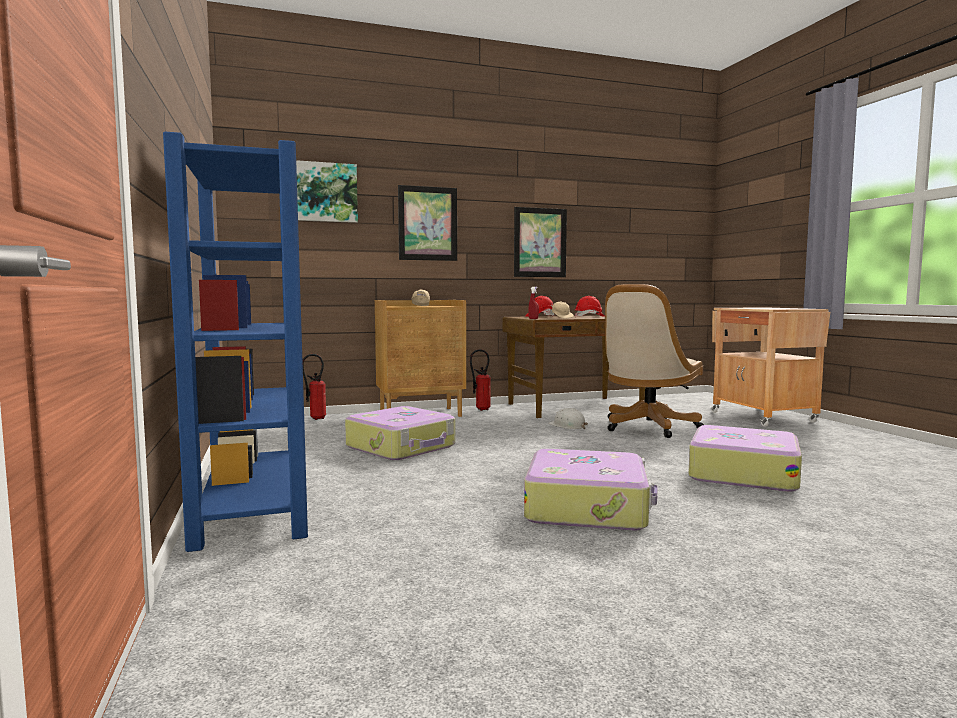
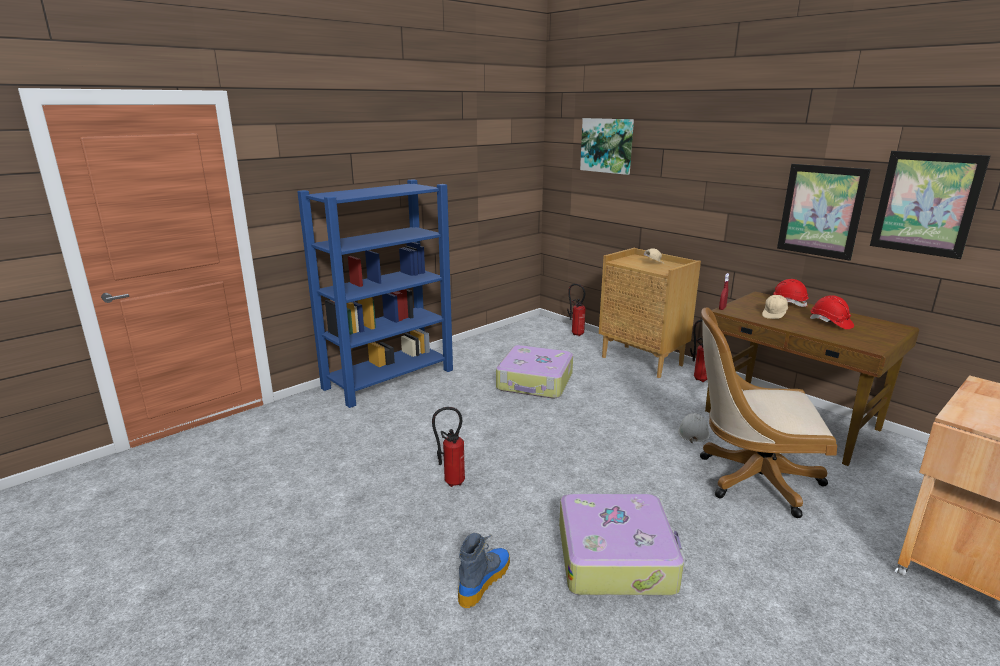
camera: 65 degrees right, 15 degrees up
(427, 223) = (690, 178): picture -> picture (926, 203)
(587, 507) = (451, 482): suitcase -> fire extinguisher
(777, 517) = (484, 580): none -> boot

